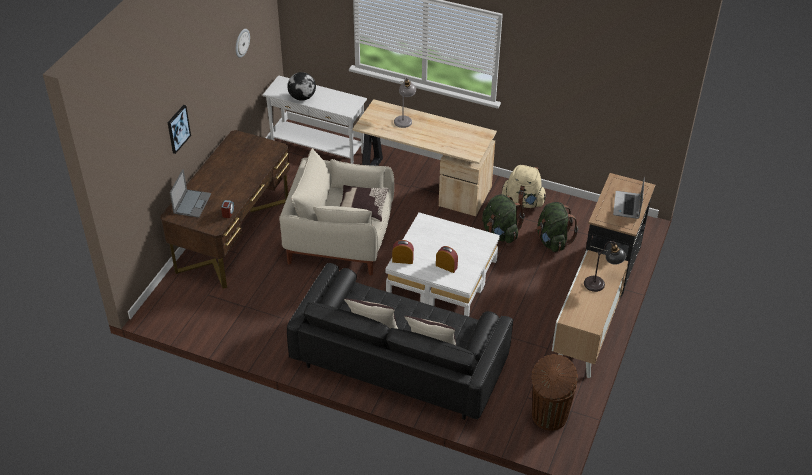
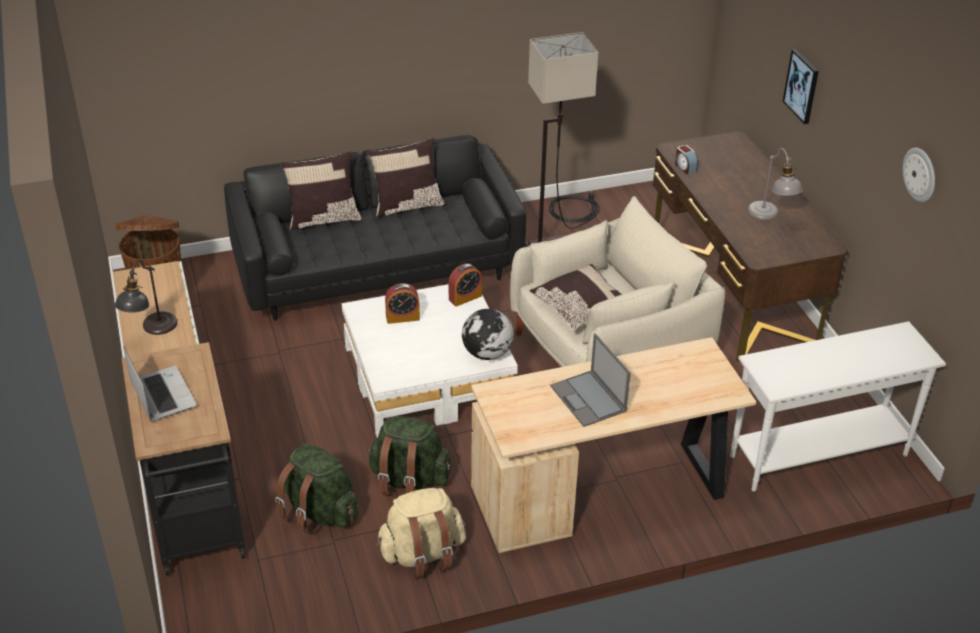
camera: 140 degrees right, 5 degrees down
(192, 203) = (737, 157): laptop -> laptop (589, 399)
(262, 324) = (564, 229): none -> floor lamp
(302, 97) = (852, 347): globe -> globe (487, 354)
(404, 117) = (669, 397): grey table lamp -> grey table lamp (771, 218)

